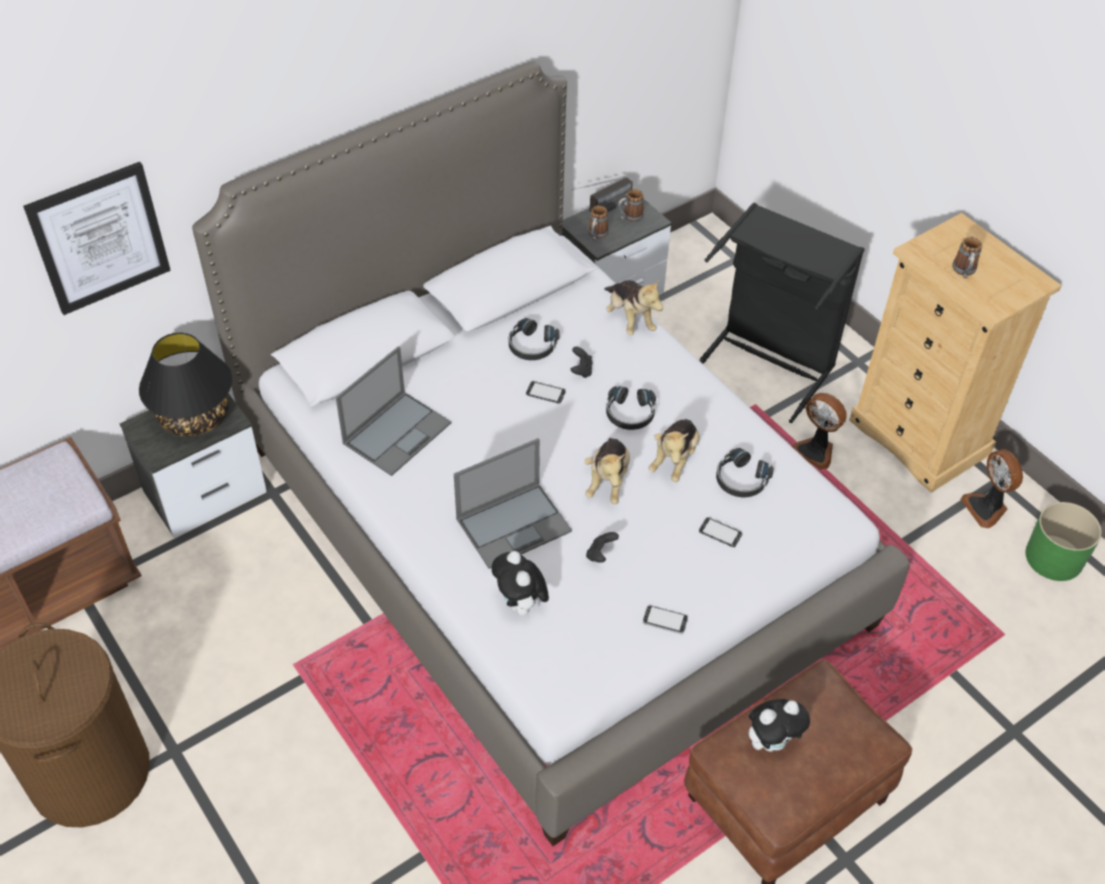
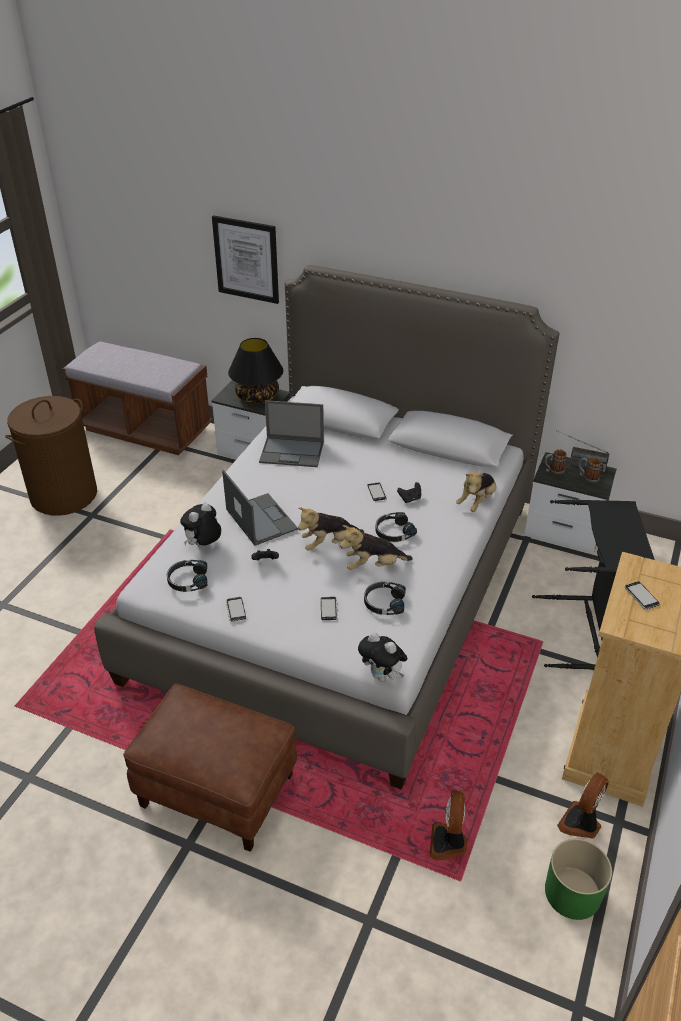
camera: 60 degrees right, 10 degrees down
(514, 524) = (260, 519): laptop -> laptop turned 150 degrees counterclockwise
(532, 346) = (409, 472): black headphones -> black headphones (187, 580)
(772, 741) = (201, 718): plush toy -> plush toy (382, 676)
(815, 451) = (533, 691): fan -> fan (448, 843)
(964, 272) = (641, 596): mug -> phone

